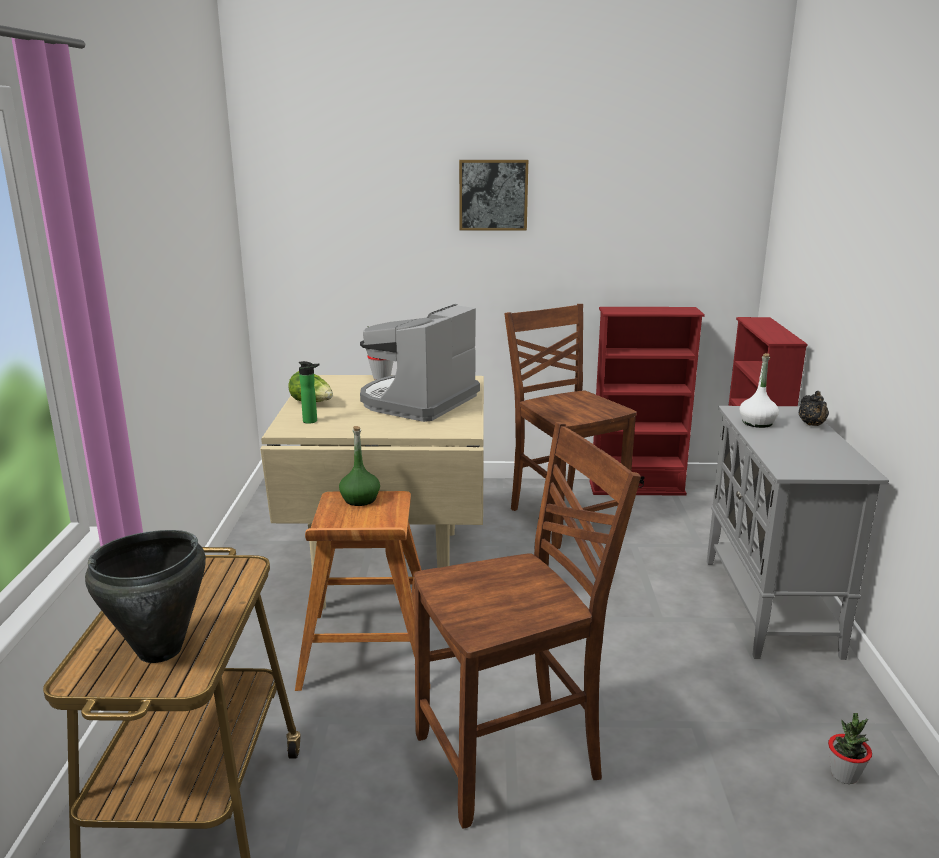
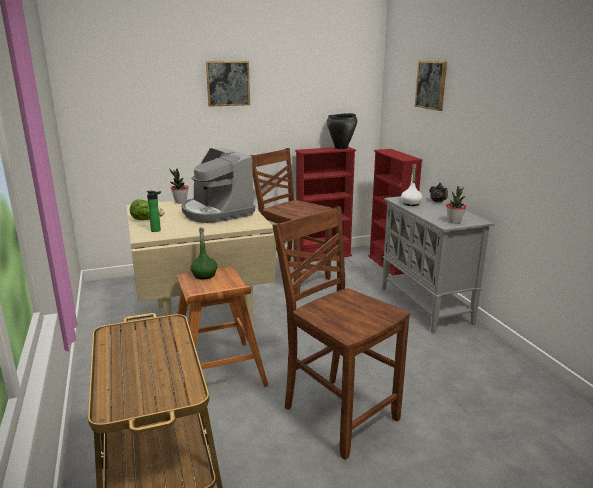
camera: 20 degrees left, 0 degrees up
(161, 650) = (155, 381): black cooking pot -> black cooking pot (341, 148)
(418, 402) = (216, 212): coffee machine -> coffee machine turned 45 degrees counterclockwise
(512, 759) = (338, 413): brown chair -> brown chair turned 90 degrees counterclockwise
(831, 211) = (431, 85): none -> picture
(844, 775) = (505, 380): potted plant -> potted plant (454, 221)

